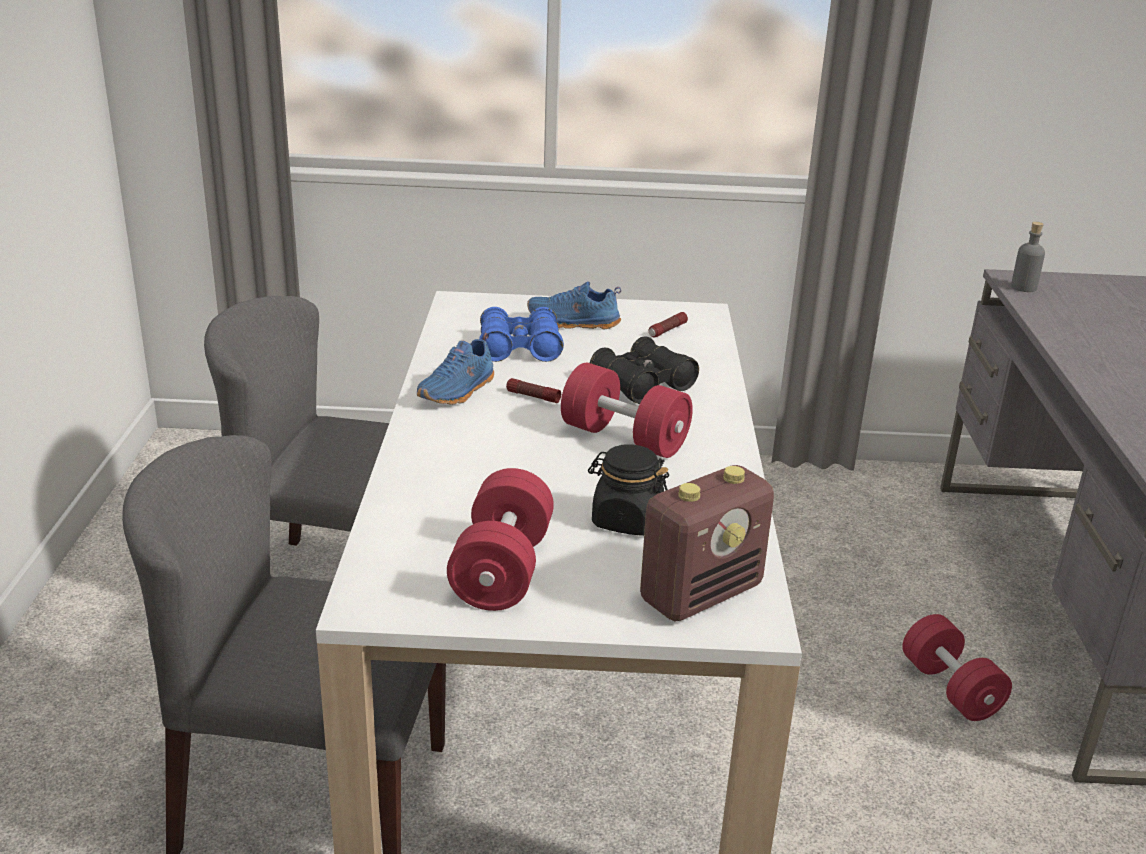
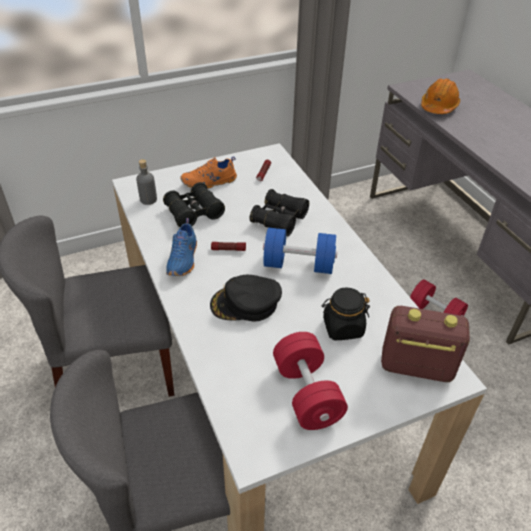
camera: 25 degrees left, 15 degrees up
(503, 457) = (246, 303): none -> black cap
(519, 348) = (194, 213): blue binoculars -> black binoculars
(573, 323) = (209, 183): blue shoe -> orange shoe
(624, 438) = (298, 265): red dumbbell -> blue dumbbell
(701, 593) = (415, 367): radio -> radio turned 105 degrees counterclockwise
(1023, 287) = (414, 94): grey bottle -> grey bottle (148, 199)
(1056, 311) = (438, 106): none -> orange hard hat

